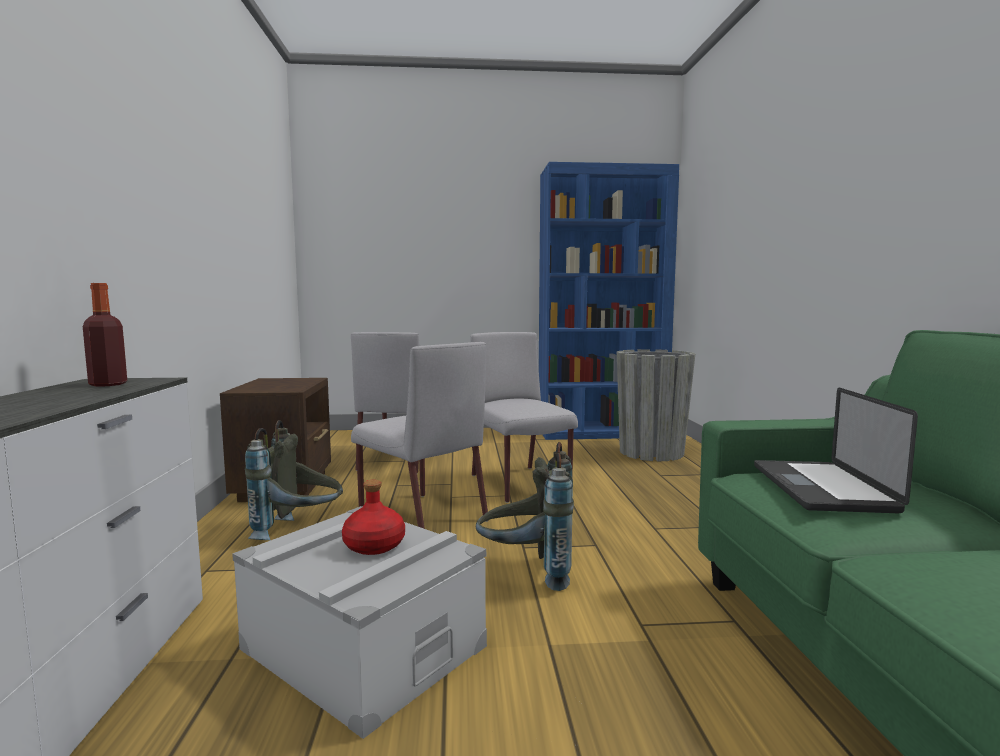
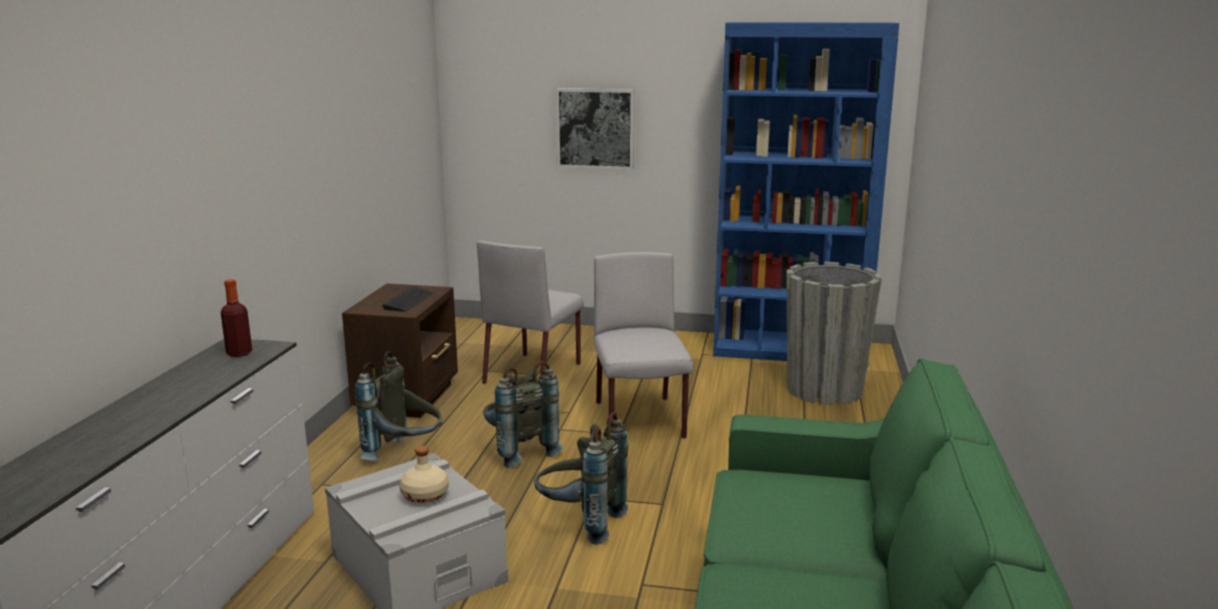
camera: 15 degrees right, 10 degrees up
(288, 384) = (408, 301): none -> keyboard
(374, 546) = (424, 495): red bottle -> beige bottle
(421, 517) = (519, 451): grey chair -> grey backpack
(433, 261) = (595, 128): none -> picture
(821, 488) = (781, 498): laptop -> none

